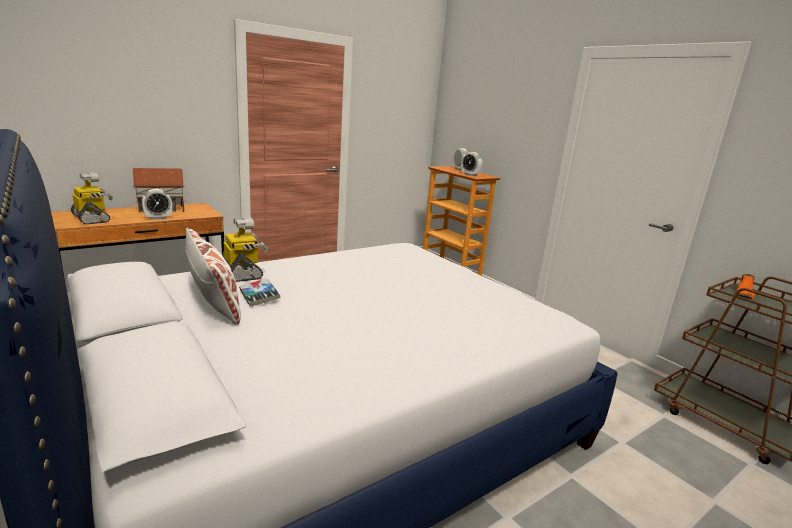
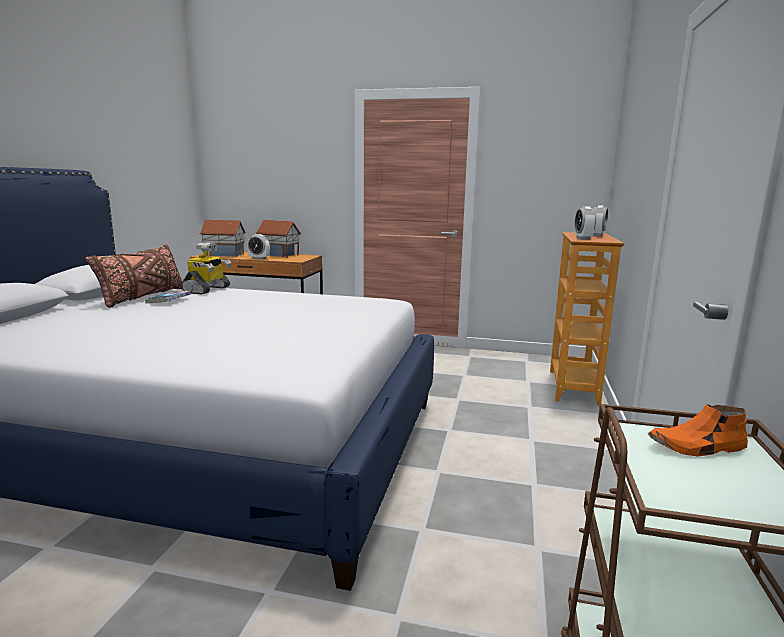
camera: 50 degrees right, 5 degrees down
(92, 219) = (224, 255): toy robot -> toy house
(213, 301) = (142, 297): white pillow -> brown pillow

